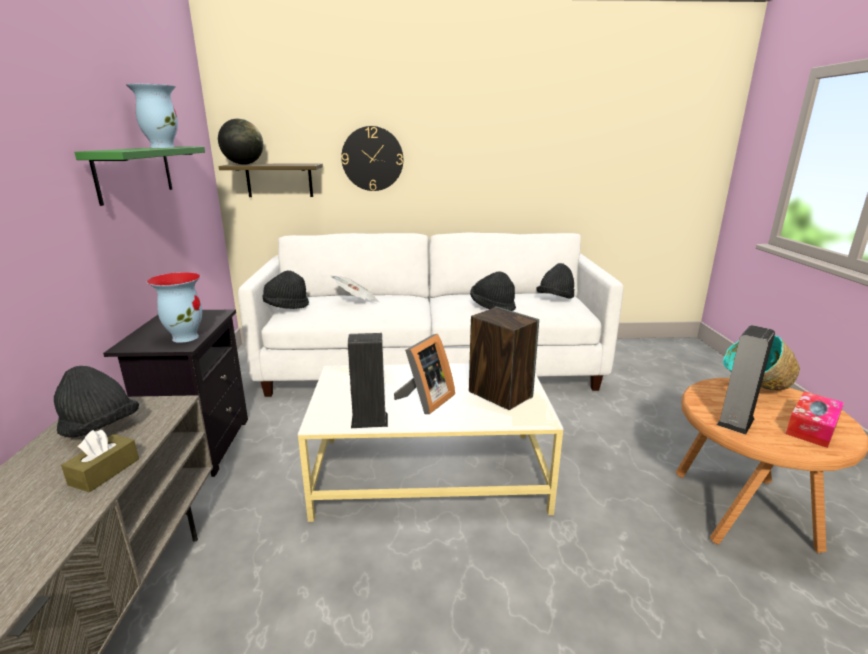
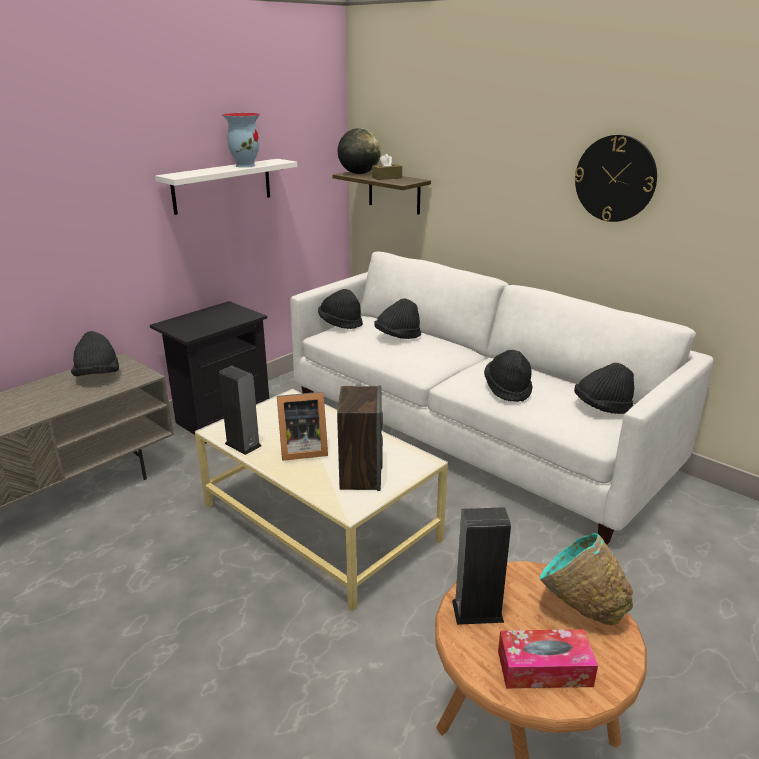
camera: 45 degrees right, 5 degrees up
(104, 472) = (64, 402): brown tissue box -> brown tissue box (387, 178)
(135, 173) = (222, 186): green shelf -> white shelf
(185, 337) = (201, 329): vase -> none
(356, 301) = (397, 337): newspaper -> black hat
(372, 159) = (476, 182): wall clock -> wall clock (615, 178)

